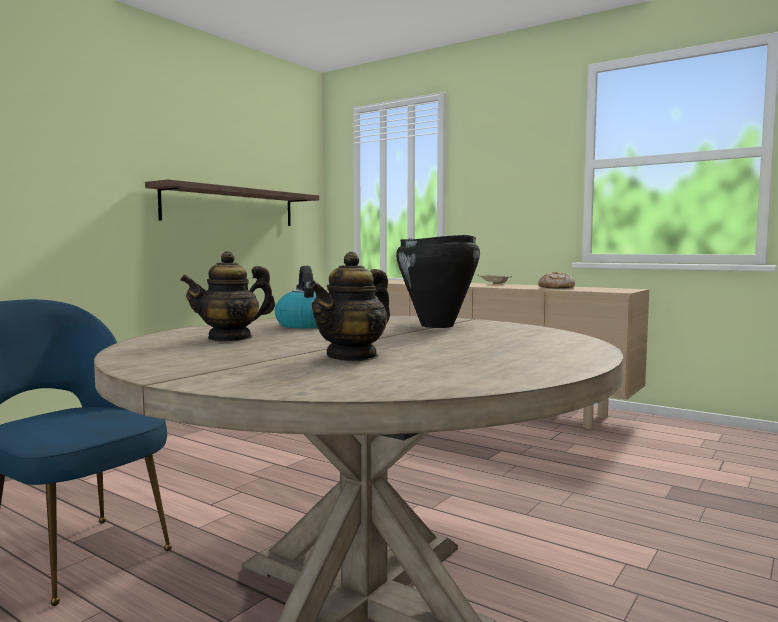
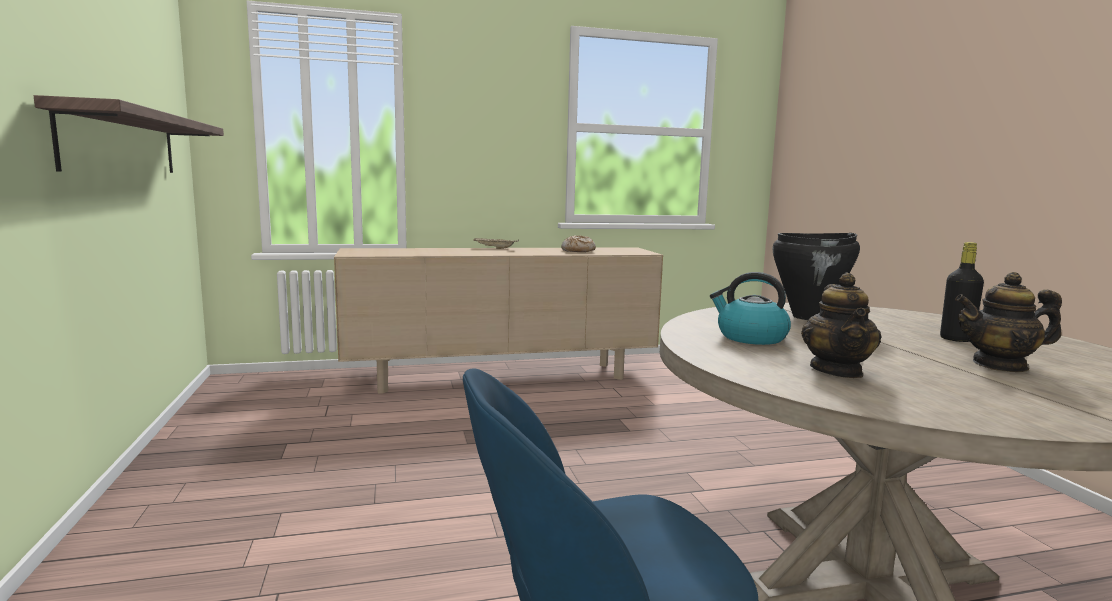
camera: 50 degrees left, 5 degrees up
(353, 356) = (1000, 365): teapot -> teapot turned 105 degrees clockwise
(454, 347) = (956, 339): none -> black bottle

